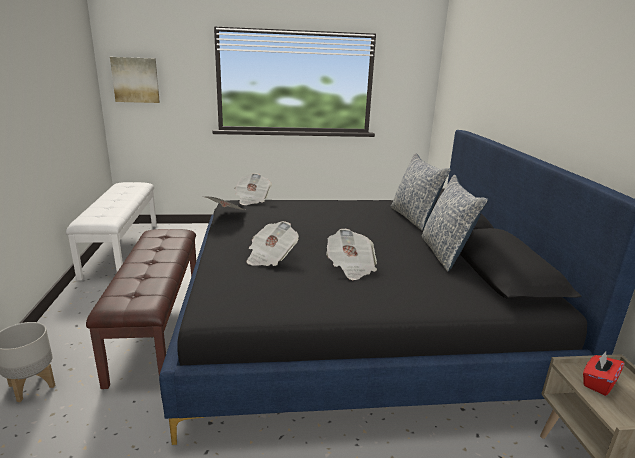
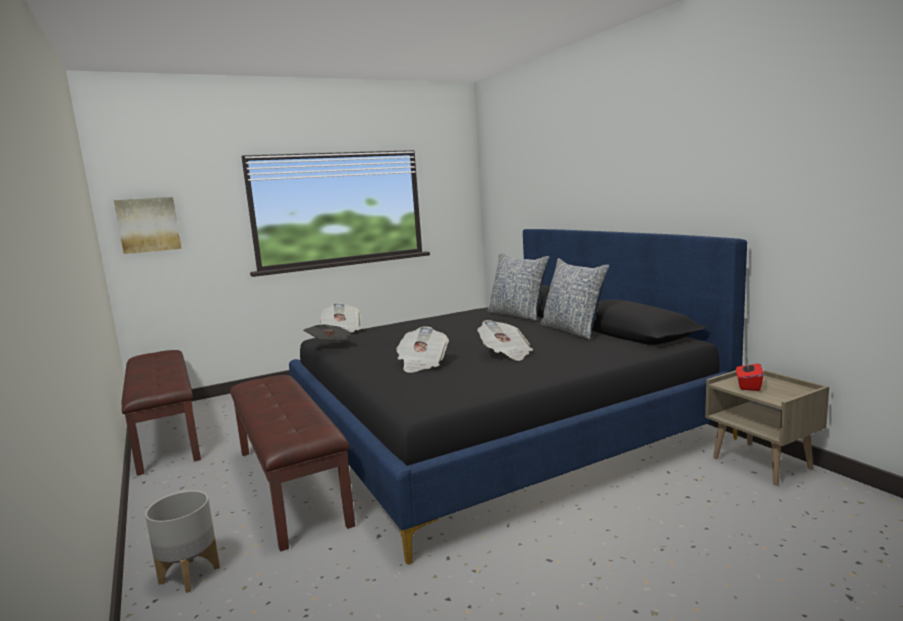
camera: 20 degrees left, 10 degrees down
(121, 249) = (165, 434): white bench -> brown bench

